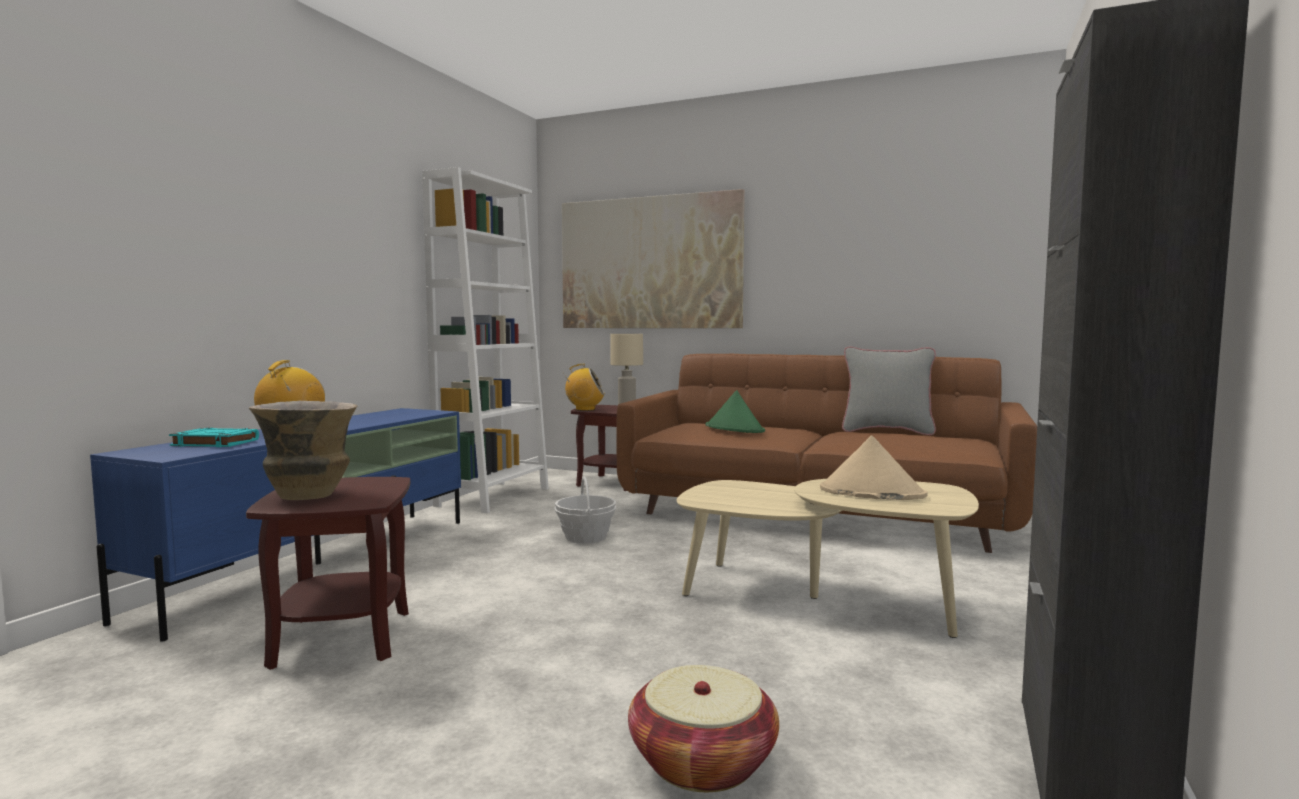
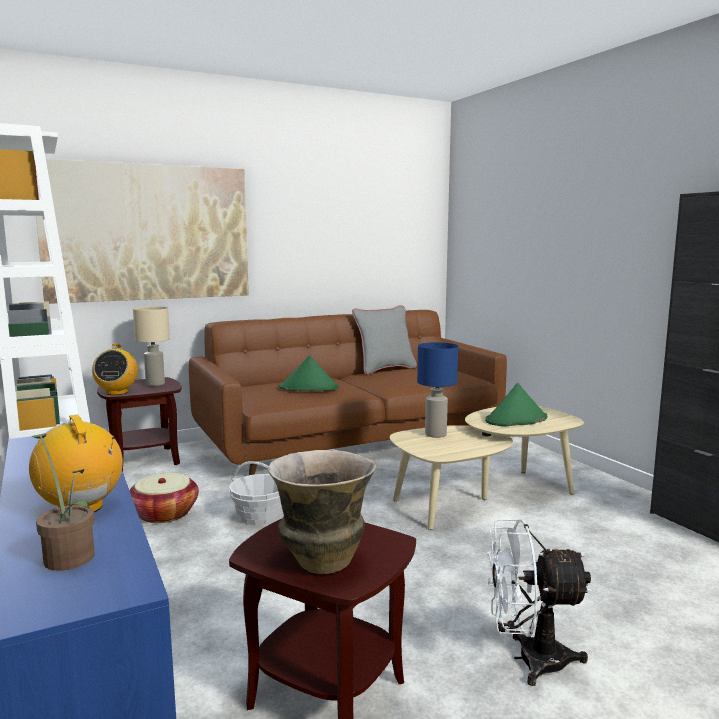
camera: 50 degrees left, 5 degrees up
(214, 443) = (68, 555): turquoise book -> potted plant
(479, 705) = (529, 659): none -> white fan
(585, 409) = (117, 392): radio -> radio turned 135 degrees clockwise
(702, 761) = (656, 609): basket -> basket (164, 514)
(760, 489) = (435, 434): none -> blue table lamp
(871, 492) = (516, 420): beige hat -> green hat

